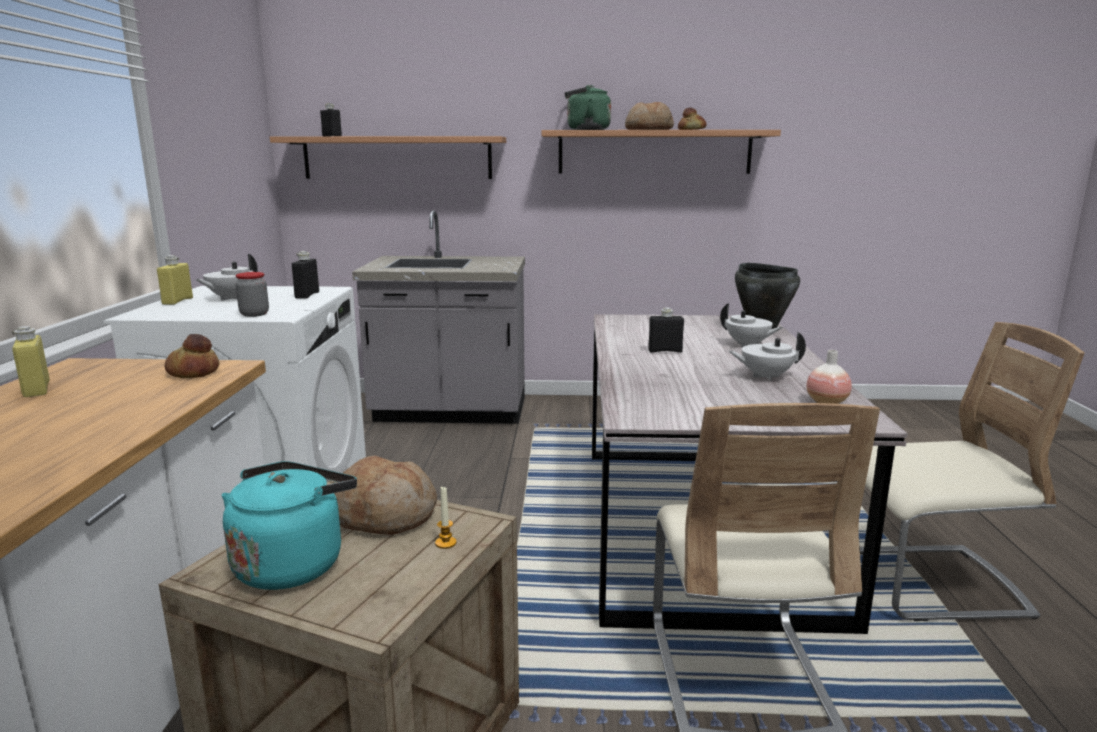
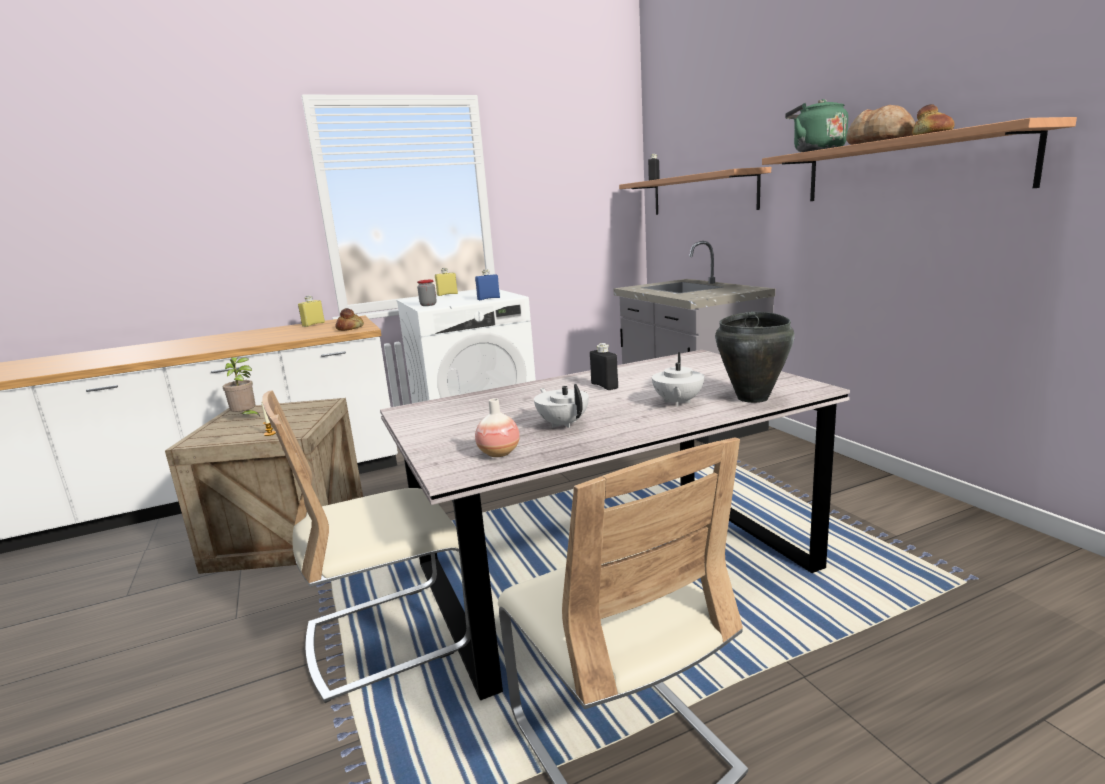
camera: 65 degrees right, 0 degrees up
(231, 298) = (464, 296): white teapot -> none
(292, 563) = (246, 417): turquoise kettle -> potted plant
(307, 295) = (488, 298): black bottle -> blue bottle
(384, 515) = (300, 416): bread -> none

